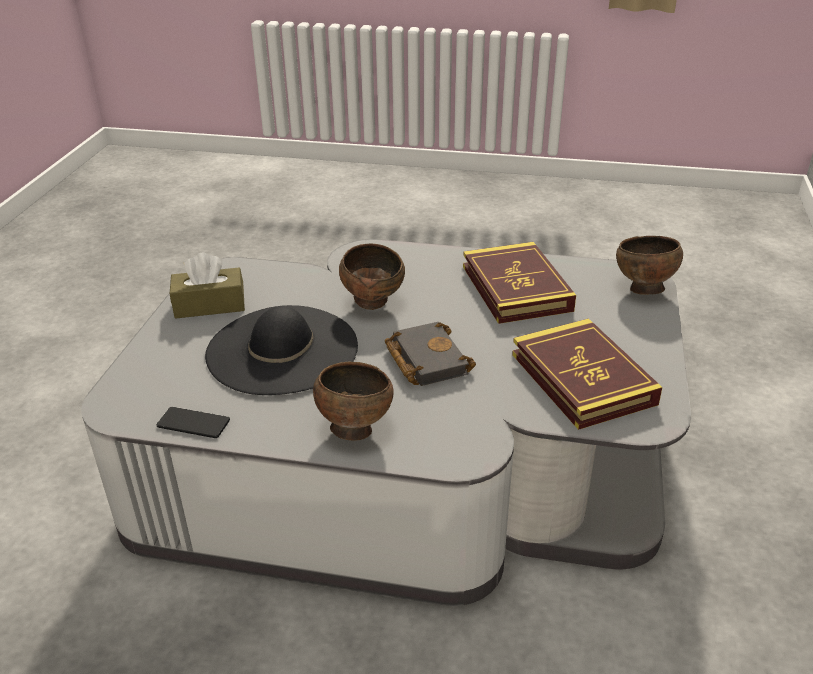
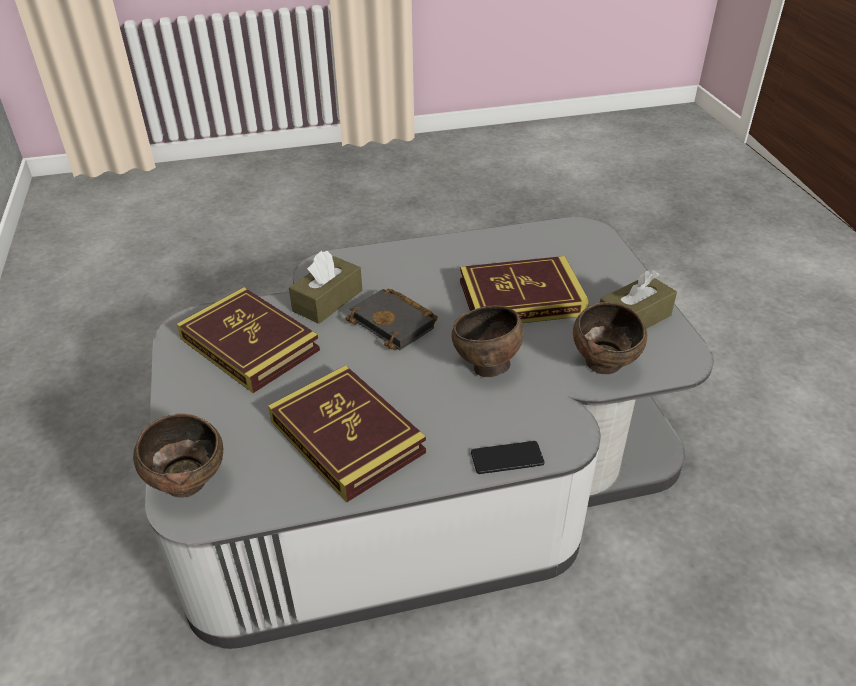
camera: 155 degrees right, 5 degrees up
(193, 423) = (522, 235): phone -> phone (507, 458)
(282, 349) = (521, 298): black hat -> book
(353, 428) = (412, 260): brown bowl -> brown bowl (605, 367)
(482, 404) = (327, 301): none -> brown tissue box

